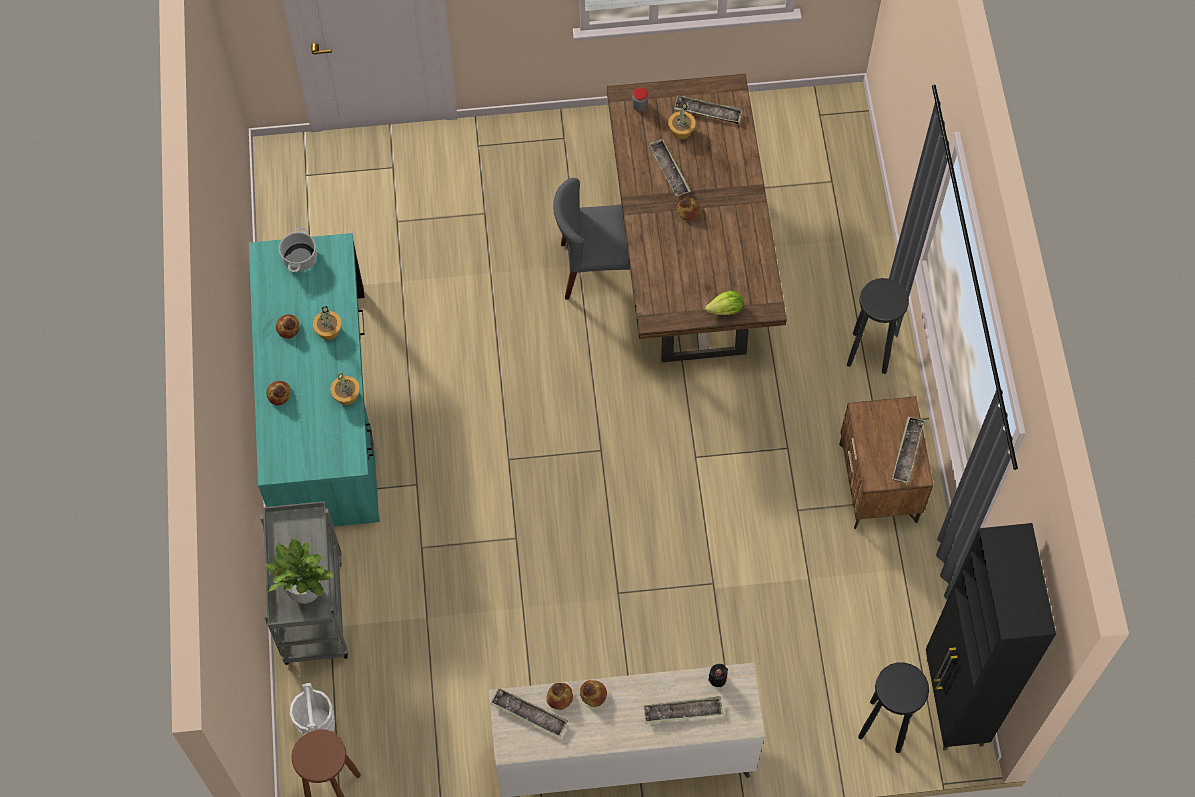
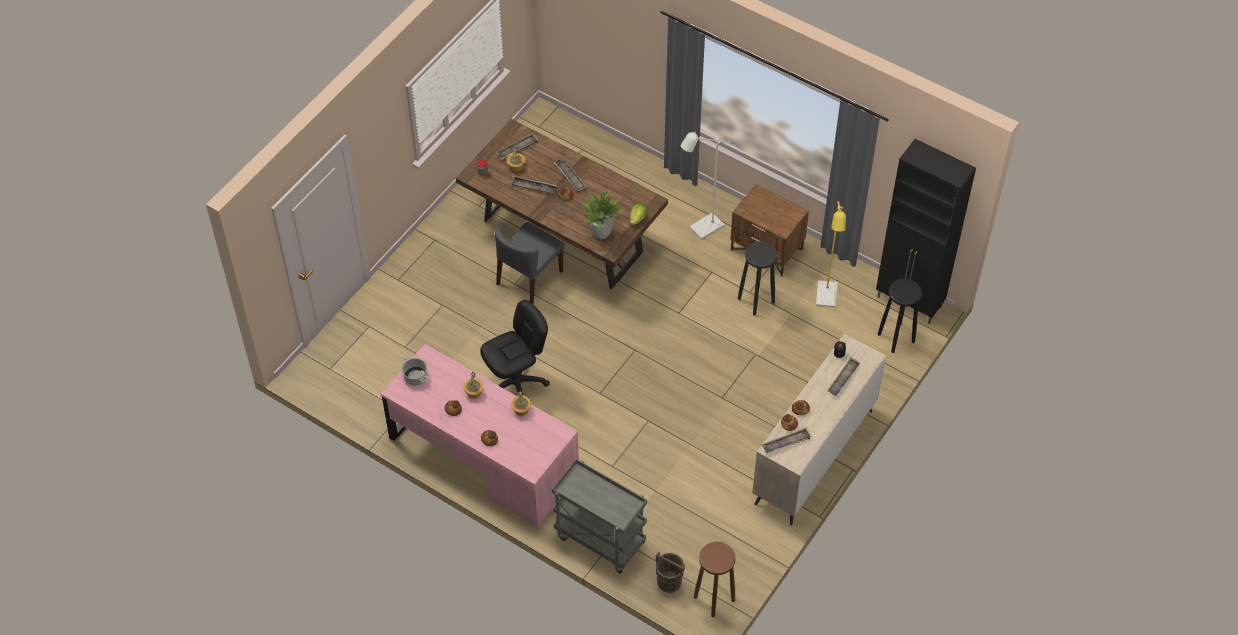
camera: 50 degrees left, 10 degrees down
(305, 592) = (618, 503): potted plant -> potted plant (601, 234)
(317, 725) = (669, 582): white bucket -> brown bucket
(321, 408) = (483, 457): turquoise desk -> pink desk
(445, 366) = (516, 384): none -> black office chair
(839, 391) = (702, 230): none -> white floor lamp
(867, 603) = (826, 299): none -> yellow floor lamp
(870, 353) = (693, 202): black stool -> black stool (756, 300)
(907, 452) = (781, 208): tray -> tray (570, 176)

